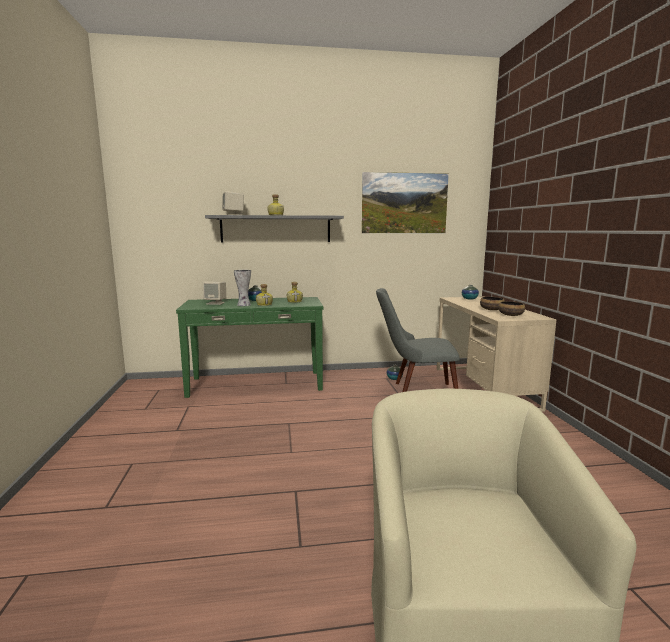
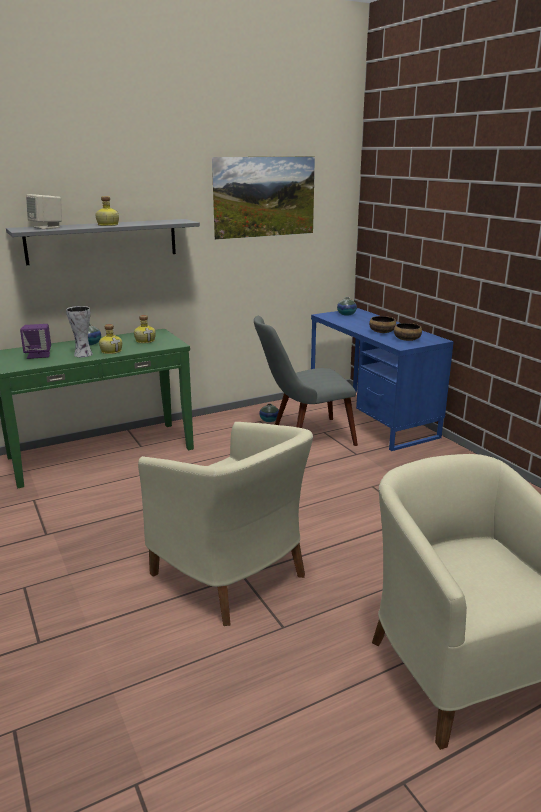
camera: 20 degrees left, 10 degrees up
(215, 303) = (39, 355): beige speaker -> purple speaker
(287, 489) = (232, 576): none -> beige armchair
(483, 387) = (371, 418): beige desk -> blue desk

